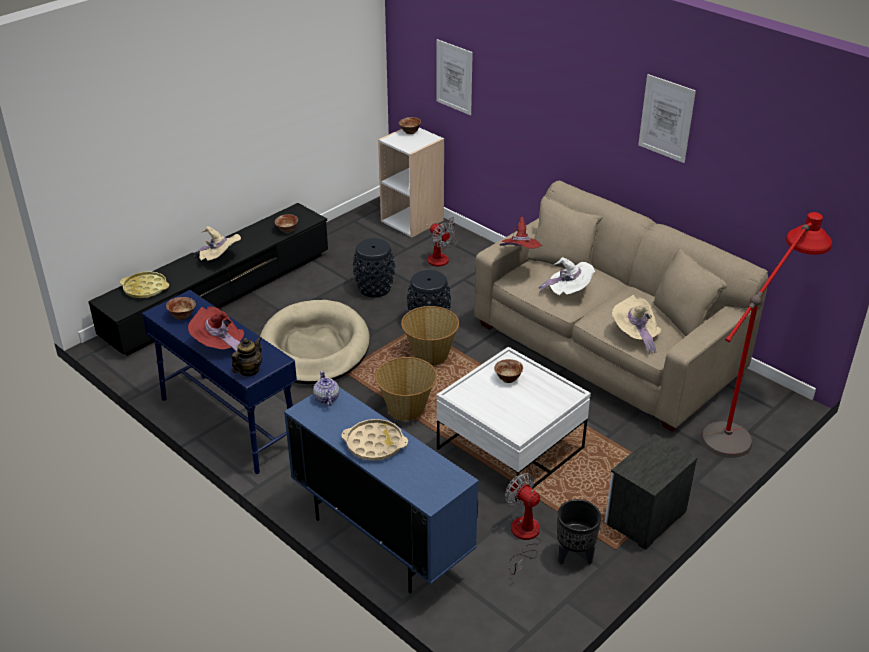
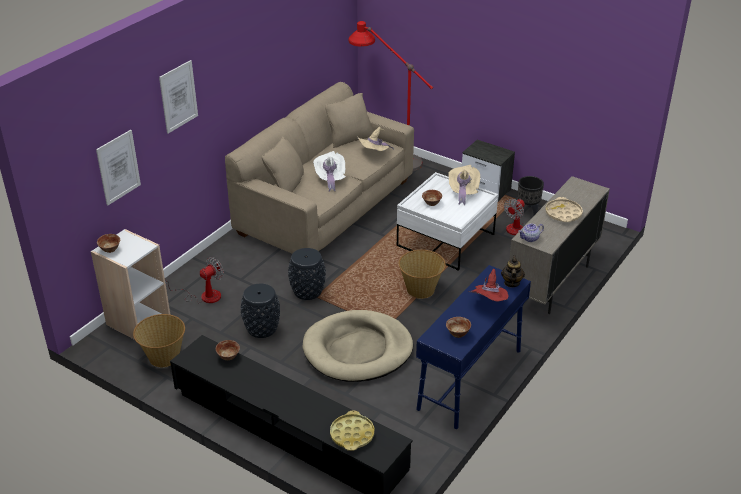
camera: 100 degrees left, 0 degrees up
(220, 259) = (289, 392): beige hat -> beige hat (463, 192)
(249, 370) = (511, 283): teapot -> teapot turned 75 degrees clockwise
(381, 540) = (552, 283): blue cabinet -> beige cabinet
(430, 355) = (352, 285): basket -> basket (163, 357)
(520, 256) = (307, 189): red hat -> none
(666, 118) = (269, 46): picture -> picture (178, 96)

